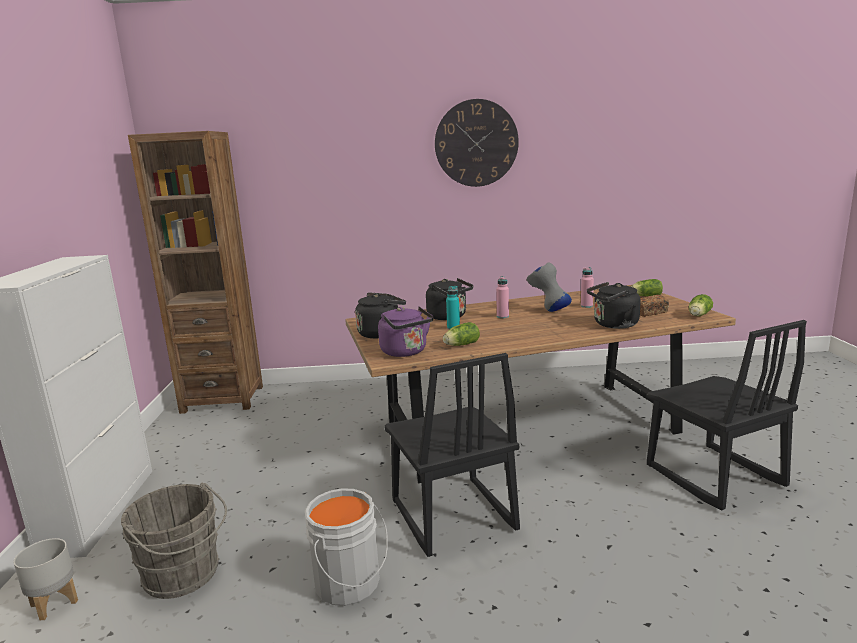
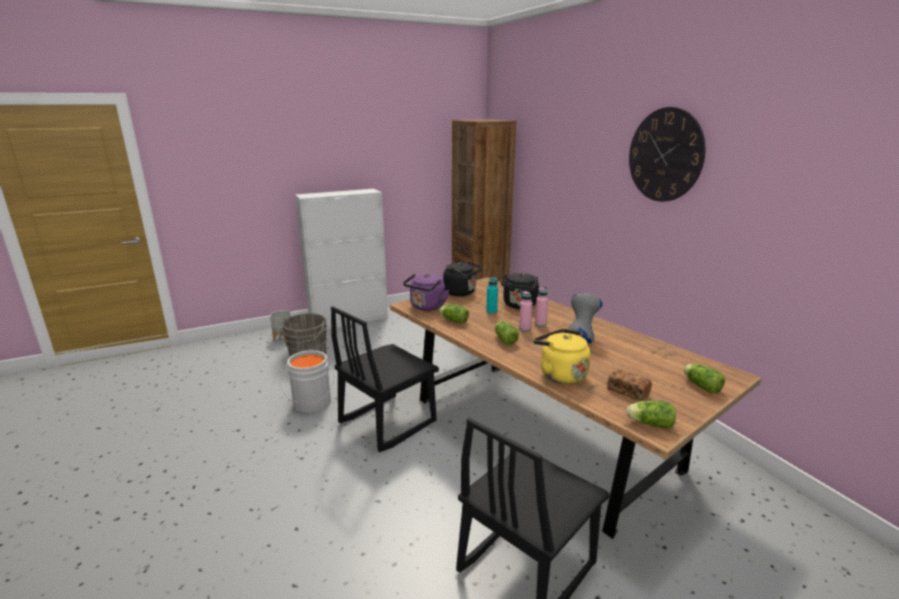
camera: 65 degrees right, 5 degrees up
(528, 332) = (505, 339): none -> lettuce
(586, 306) = (616, 356): pink bottle -> pink bottle (525, 328)
(613, 325) = (560, 374): black kettle -> yellow kettle

